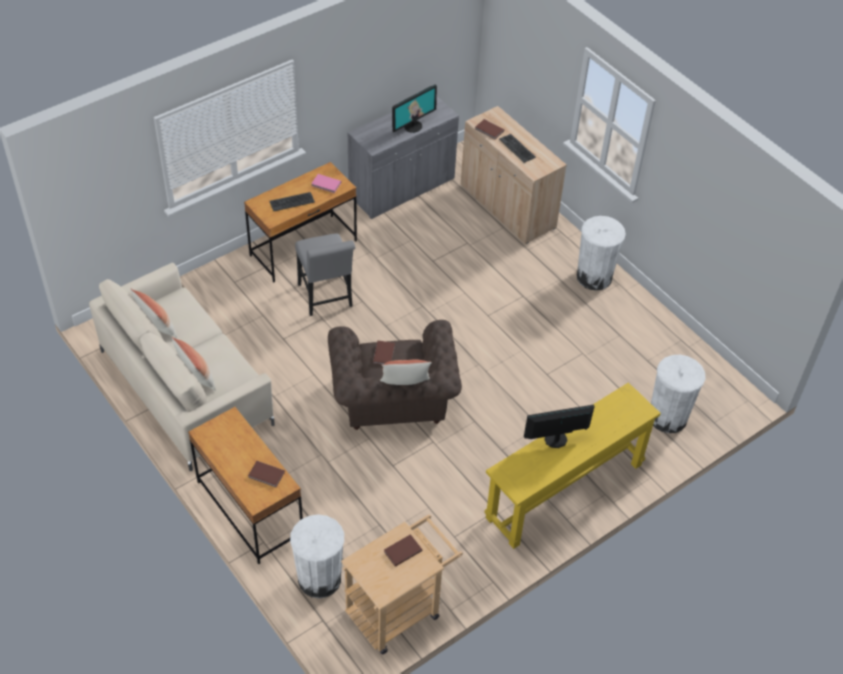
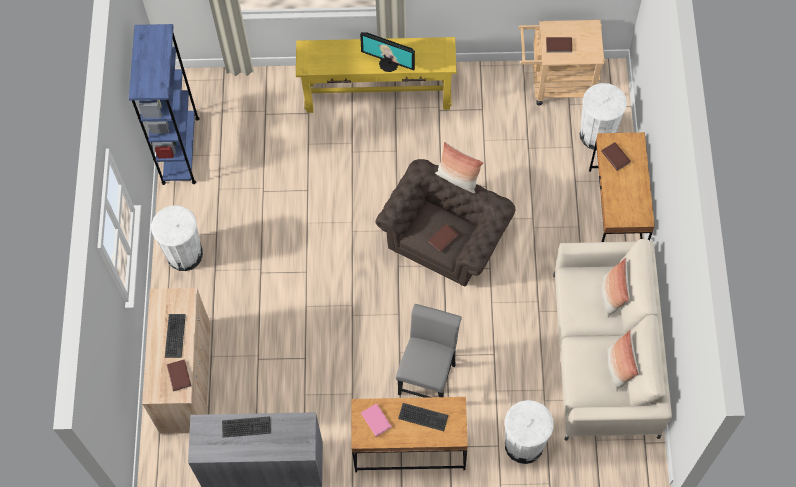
camera: 140 degrees left, 15 degrees up
(413, 126) = (246, 427): monitor -> keyboard
(668, 417) = (252, 103): white trash can -> white trash can (524, 445)
(682, 346) = (180, 150): none -> blue bookcase

